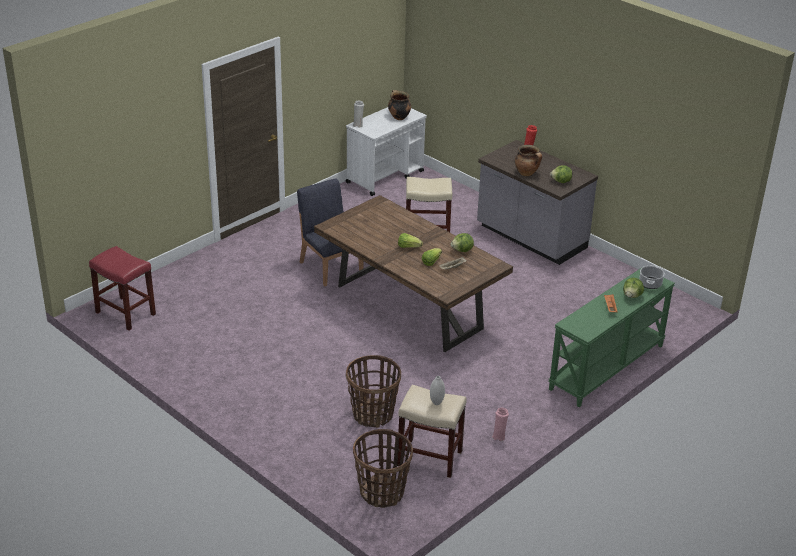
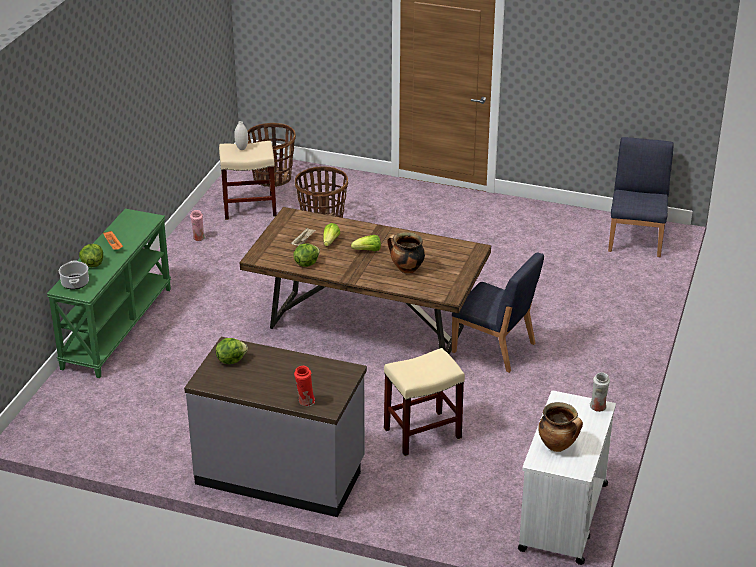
camera: 155 degrees right, 0 degrees up
(125, 313) = (636, 238): red stool -> blue chair
(527, 173) = (284, 359): cooking pot -> cooking pot (406, 269)

